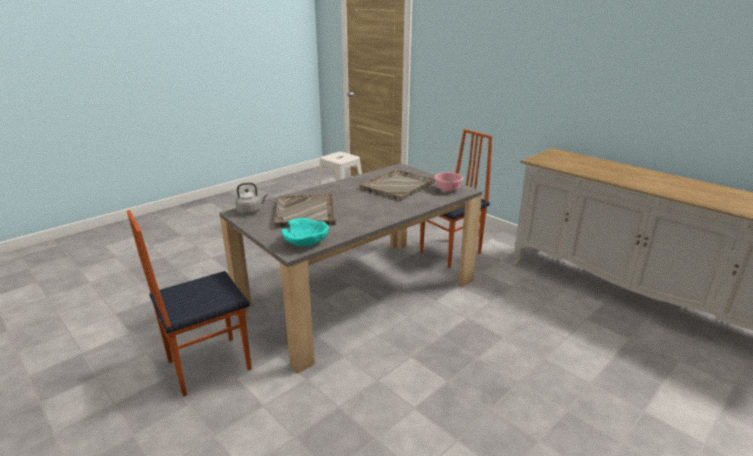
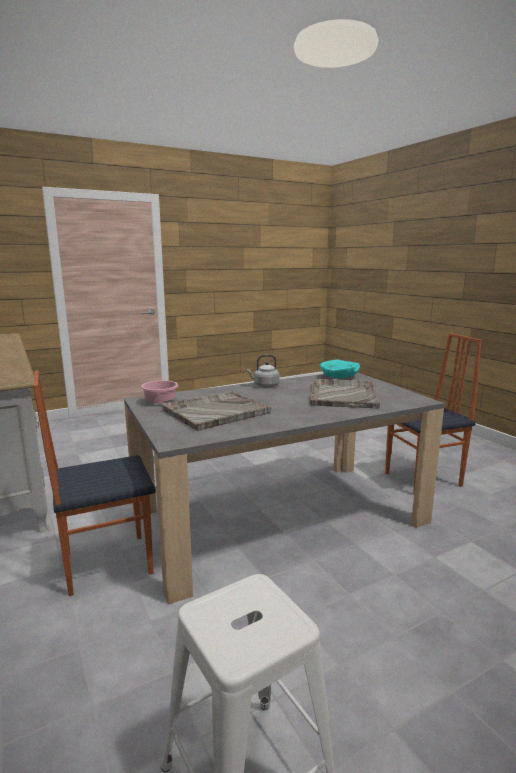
camera: 165 degrees left, 10 degrees down
(251, 211) = (406, 400): grey kettle -> grey kettle (265, 385)

